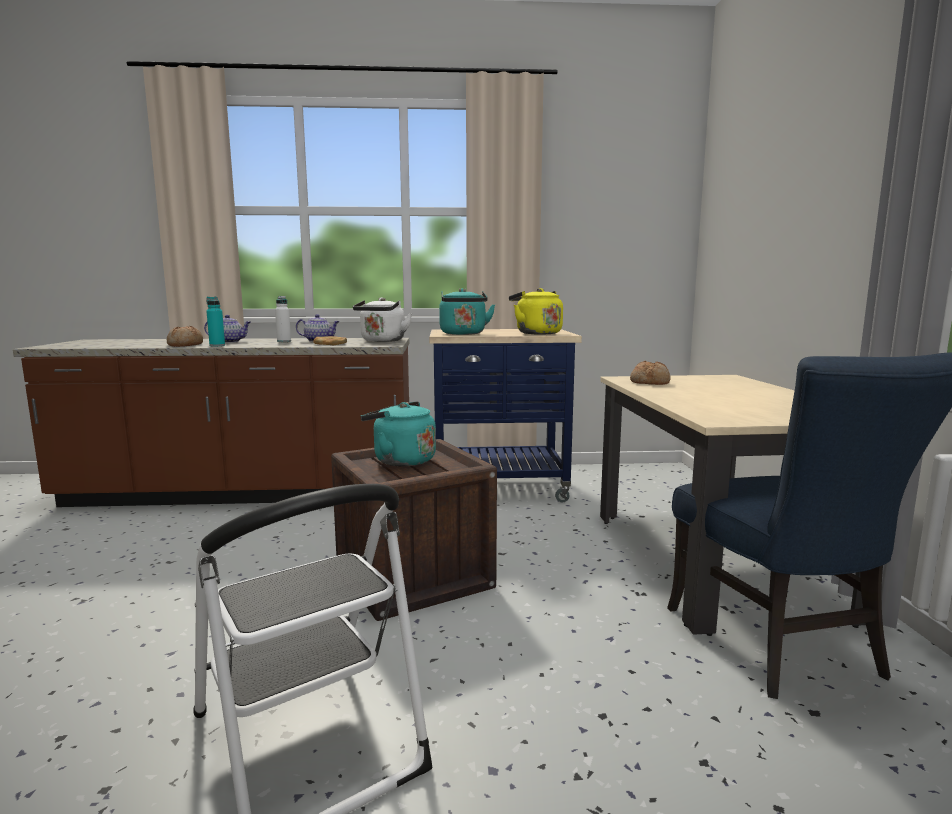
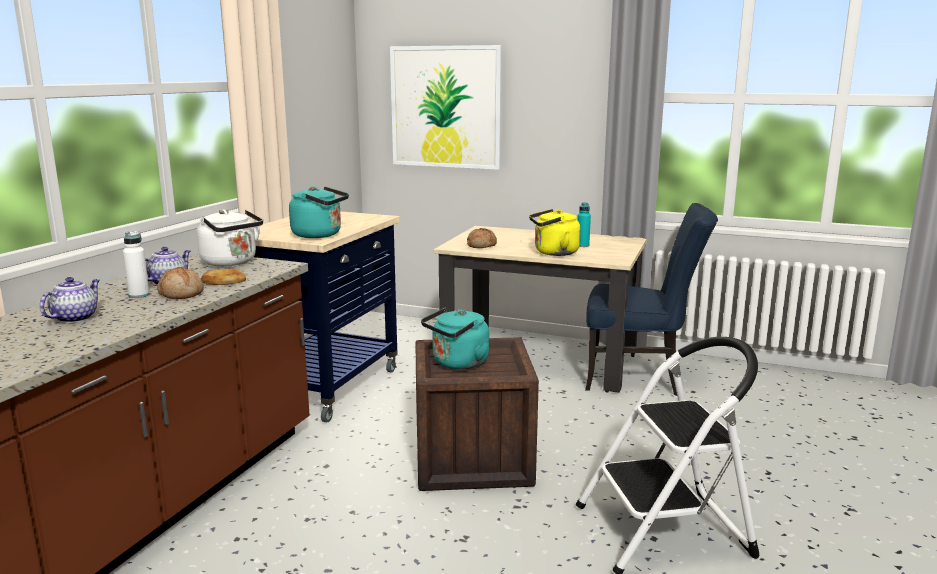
camera: 65 degrees left, 5 degrees up
(186, 345) = (77, 339): bread -> bread (181, 293)
(217, 345) = (126, 324): turquoise bottle -> turquoise bottle (582, 245)
(536, 333) = (356, 220): yellow kettle -> yellow kettle (553, 253)
(750, 228) = (446, 107): none -> picture

